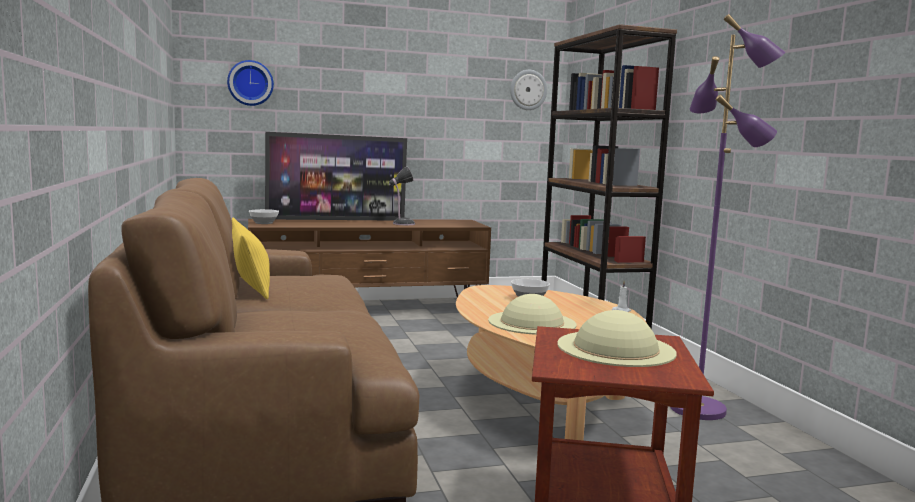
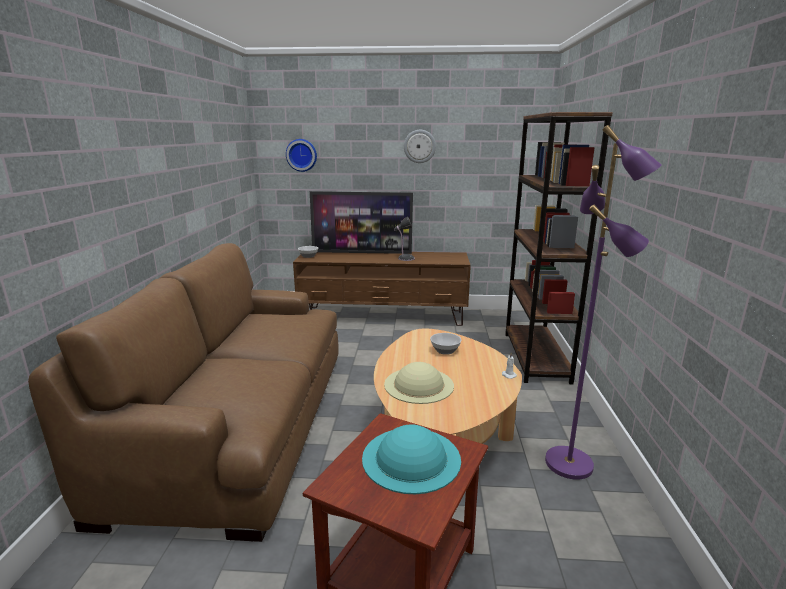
camera: 20 degrees right, 10 degrees up
(249, 285) = (245, 326): yellow pillow -> none
(528, 90) = (516, 148): wall clock -> wall clock (419, 146)
(616, 348) = (411, 458): beige hat -> turquoise hat

